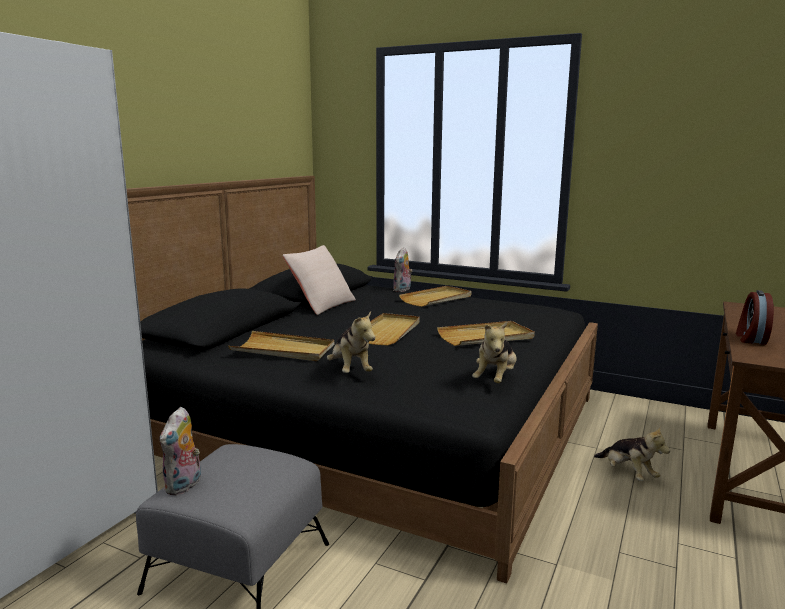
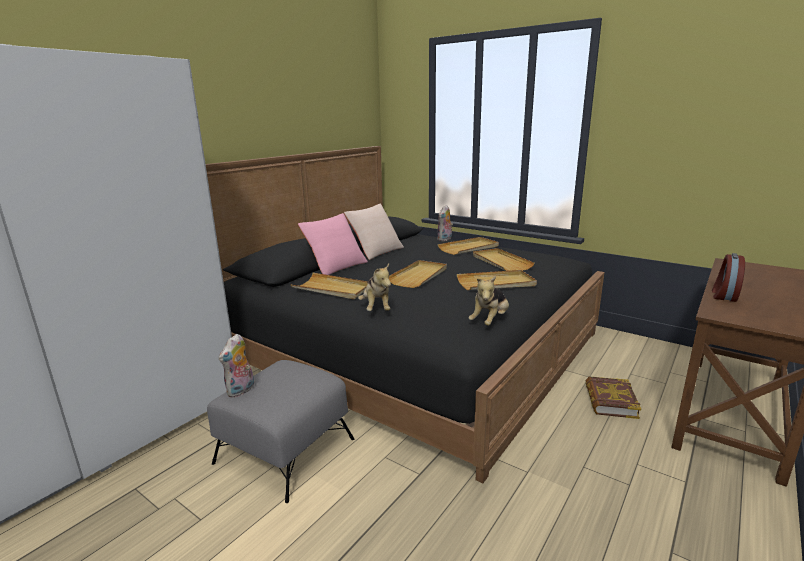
camera: 10 degrees right, 5 degrees up
(276, 323) = (335, 266): none -> pink pillow
(481, 313) = (501, 262): none -> beige tray
(628, 474) = (610, 401): plush toy -> book

